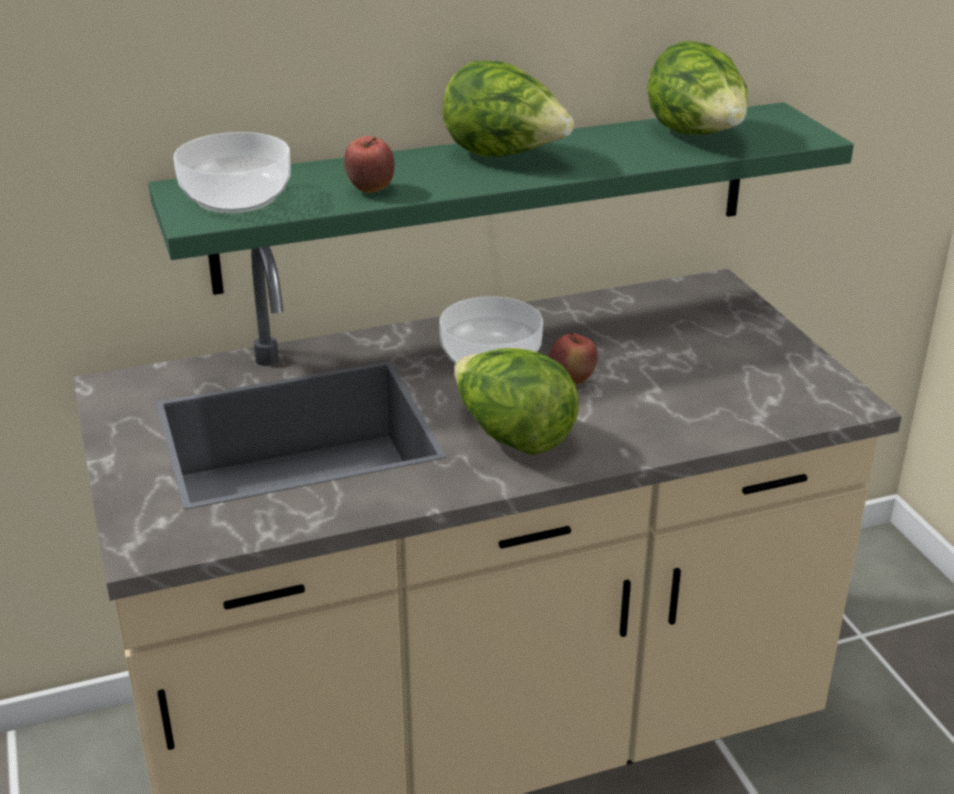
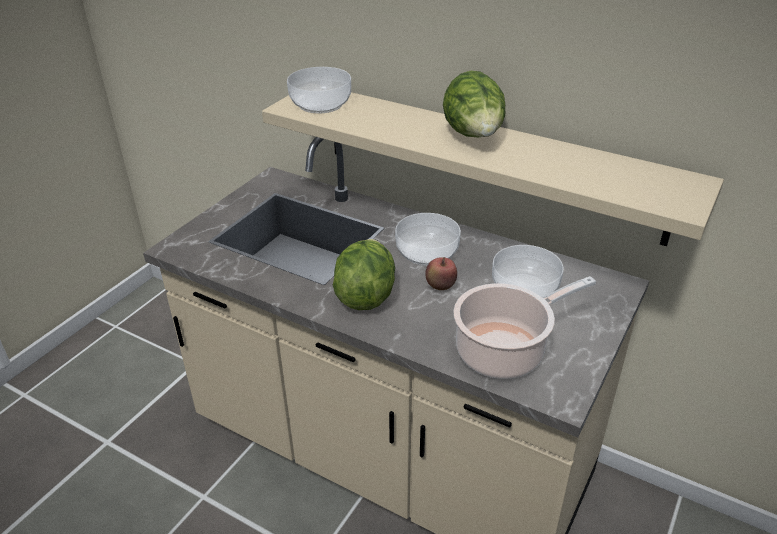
camera: 50 degrees right, 5 degrees up
(370, 190) = (376, 125): apple -> none
(489, 196) = (487, 160): green shelf -> beige shelf
(646, 334) = (524, 287): none -> bowl
(696, 136) = (606, 173): lettuce -> none
(738, 397) = (505, 351): none -> cooking pot

